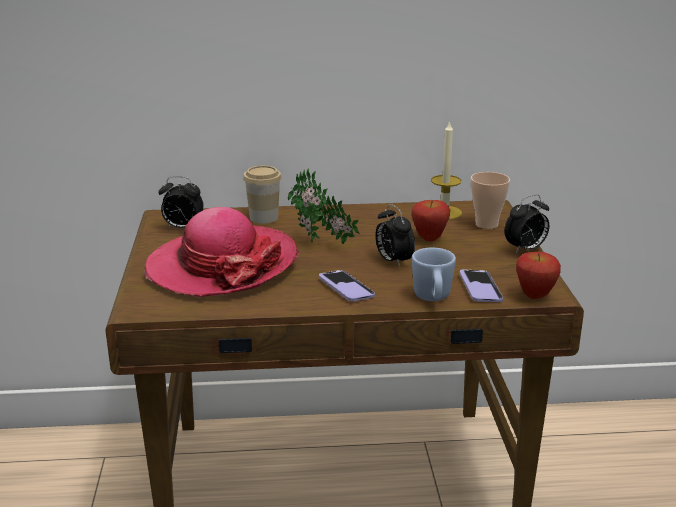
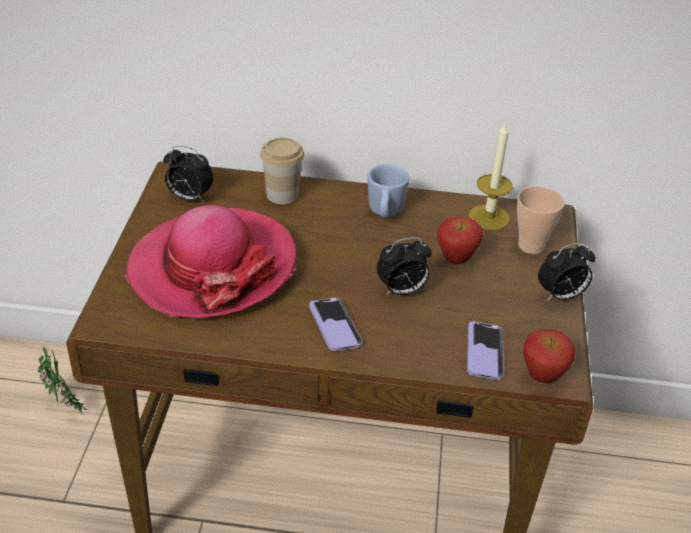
camera: 10 degrees right, 15 degrees up
(322, 244) = (333, 249): potted plant -> potted plant (65, 405)
(393, 261) = (401, 291): alarm clock -> alarm clock turned 90 degrees counterclockwise
(433, 299) = (424, 361): blue mug -> blue mug (385, 213)

